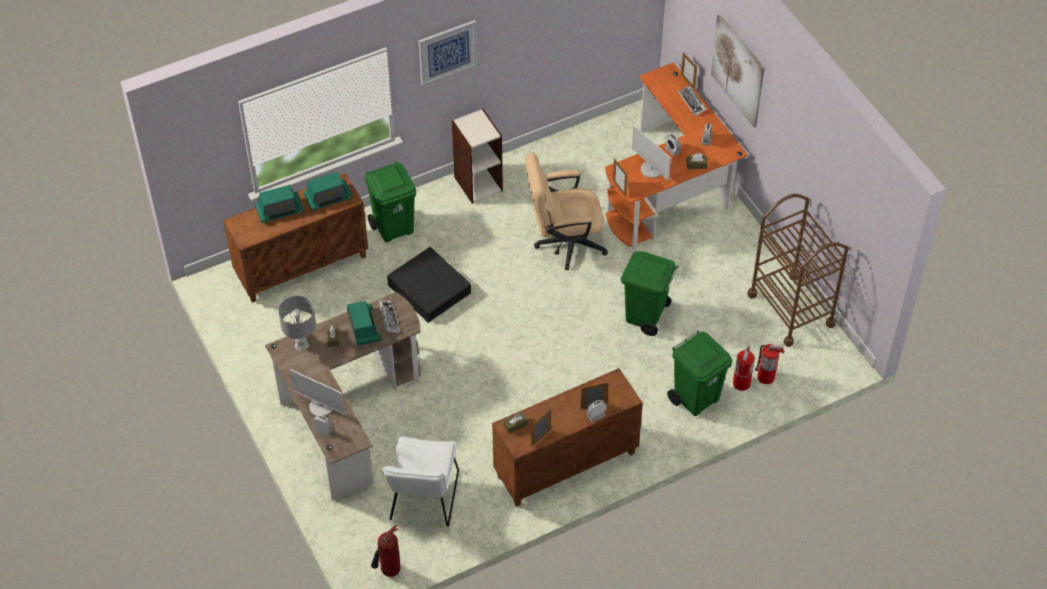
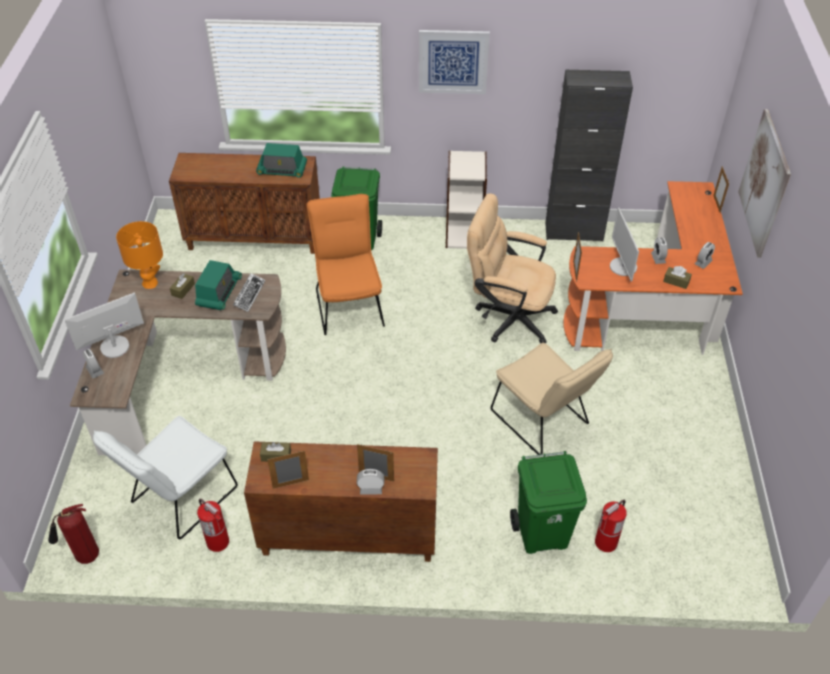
camera: 30 degrees right, 5 degrees down
(279, 211) = (231, 163): radio -> none
(301, 344) = (150, 283): grey table lamp -> orange table lamp
(321, 406) = (114, 346): monitor -> monitor turned 90 degrees clockwise
(429, 289) = (349, 303): black storage box -> orange chair
(567, 142) = (574, 232): none -> black cabinet
(646, 316) = (543, 421): green trash can -> beige chair
(692, 102) = (710, 223): keyboard -> none
(766, 377) = (640, 549): fire extinguisher -> fire extinguisher (218, 542)
(791, 309) = (715, 487): brown cart -> none

